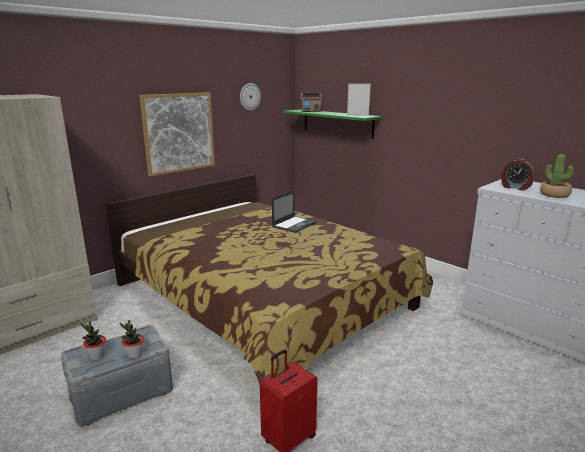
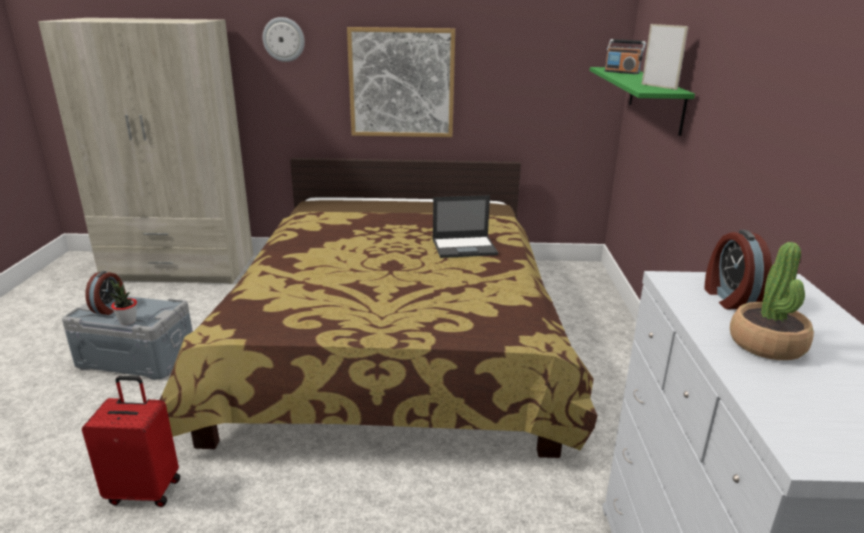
camera: 45 degrees right, 5 degrees up
(97, 356) = (110, 308): potted plant -> alarm clock
(249, 96) = (531, 39): wall clock -> wall clock (284, 39)

